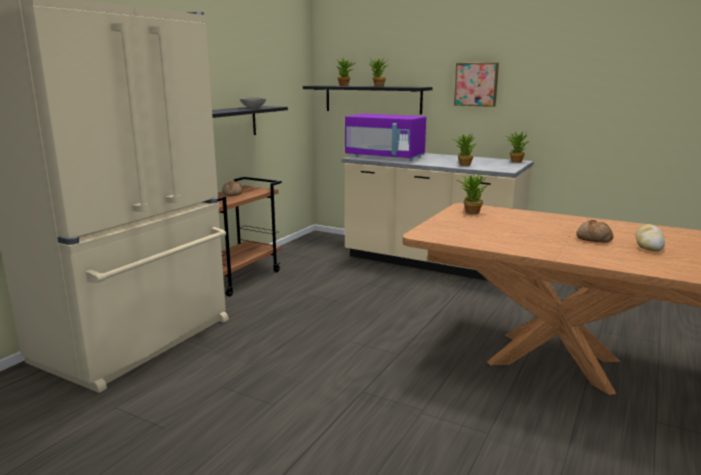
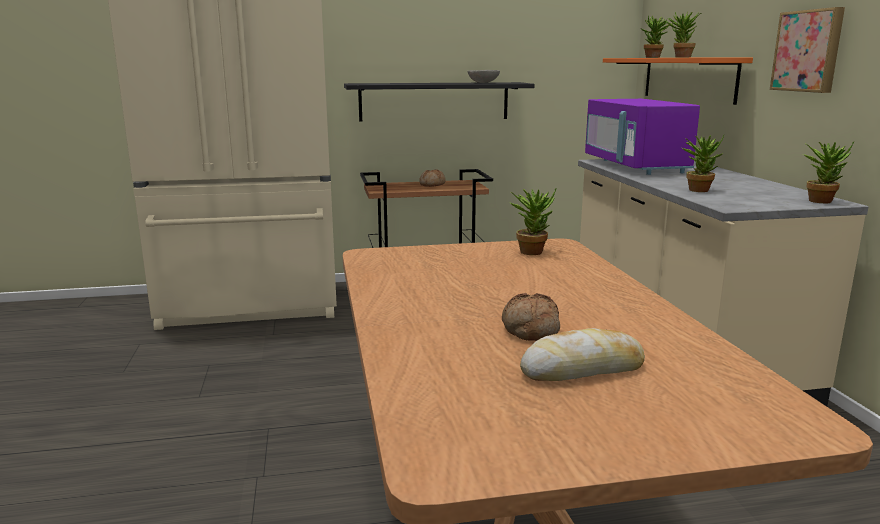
camera: 50 degrees right, 0 degrees up
(372, 99) = (688, 78): black shelf -> orange shelf

